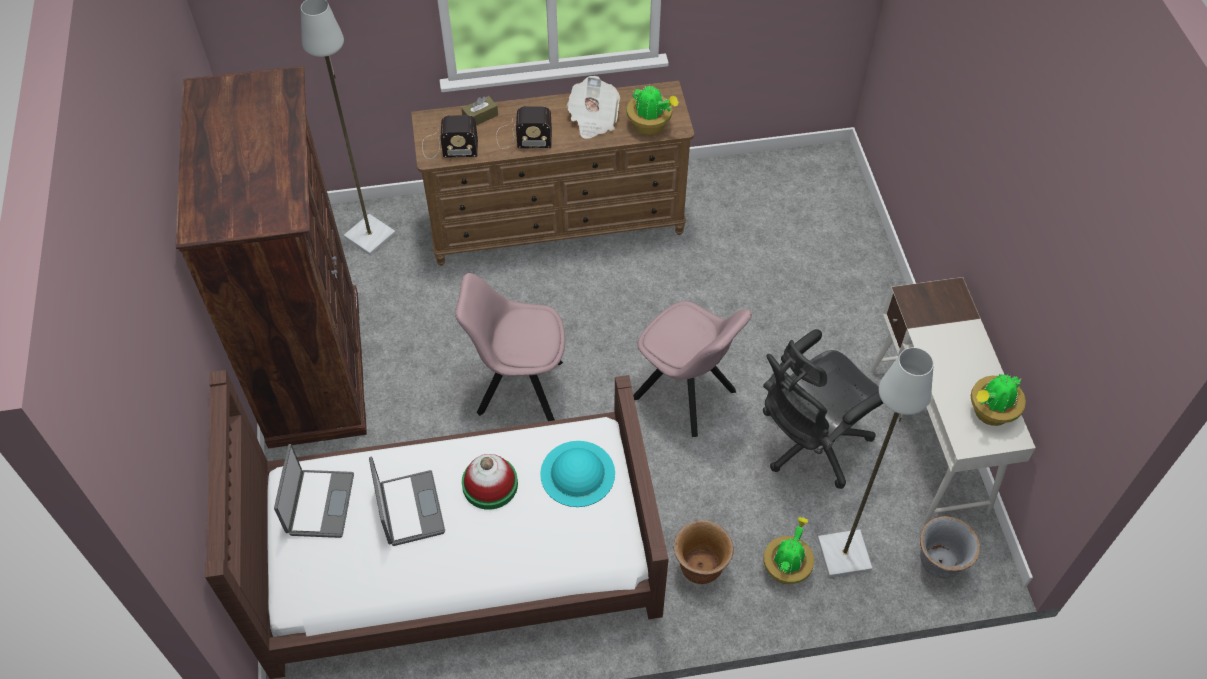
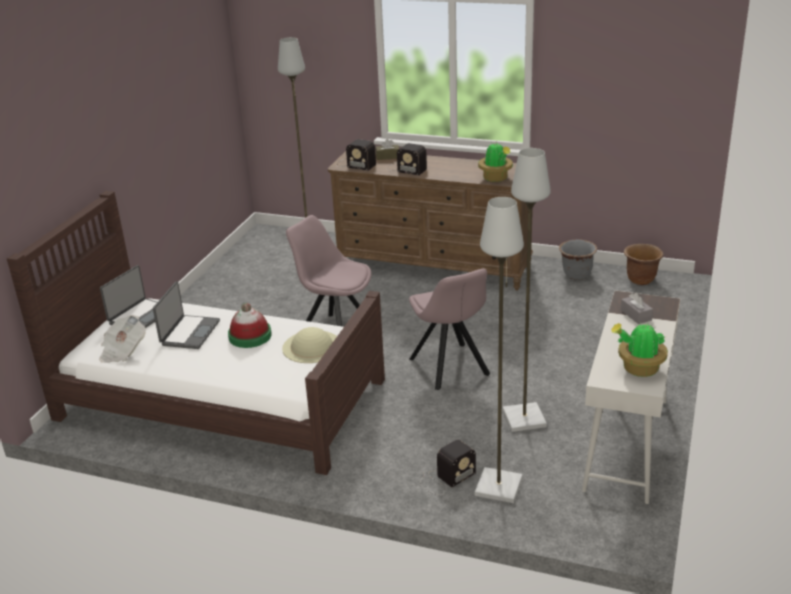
camera: 30 degrees right, 25 degrees down
(316, 367) = (220, 292): brown wardrobe -> none
(577, 473) = (311, 346): turquoise hat -> beige hat
(593, 119) = (459, 169): newspaper -> newspaper (123, 351)
(700, 567) = (378, 458): brown planter -> brown planter (640, 279)
(786, 567) = (445, 479): potted plant -> radio
(809, 444) = (523, 418): office chair -> grey floor lamp
(937, 323) = (636, 315): none -> grey tissue box
(939, 563) = (577, 518): grey planter -> grey planter (576, 275)

